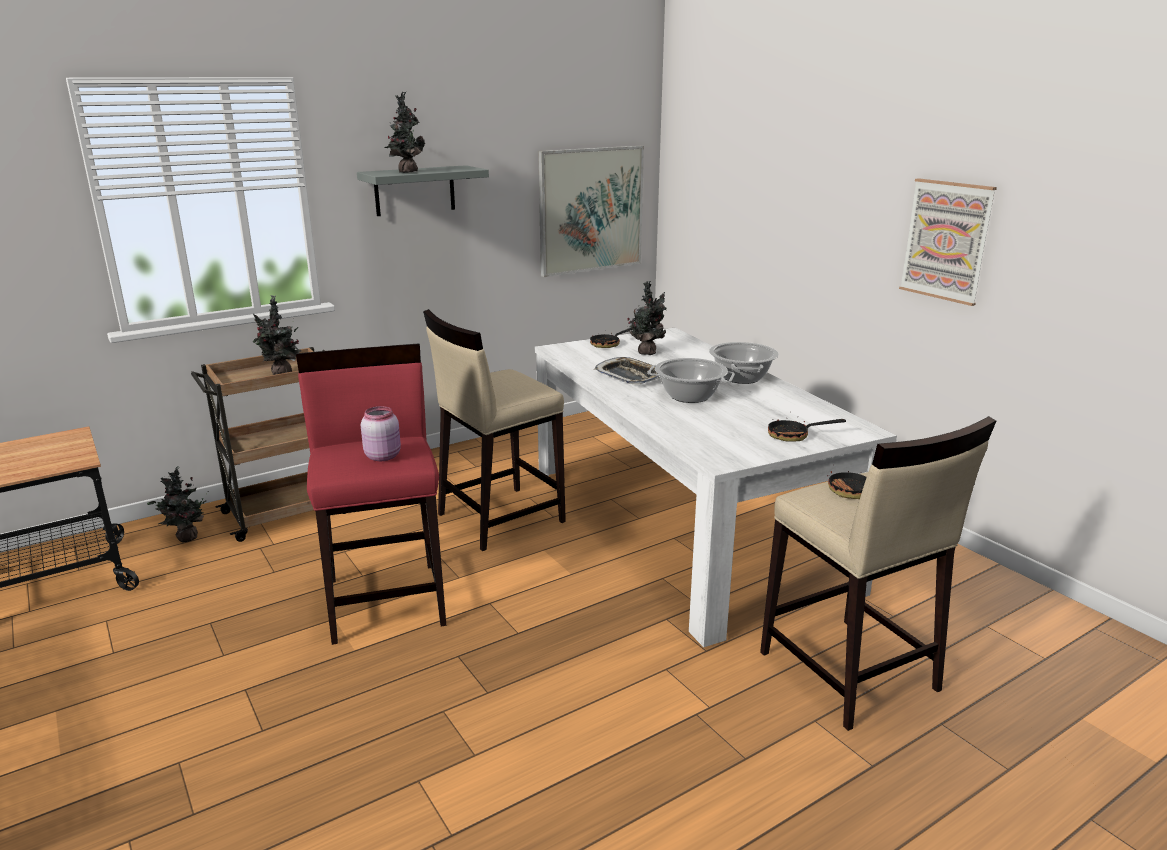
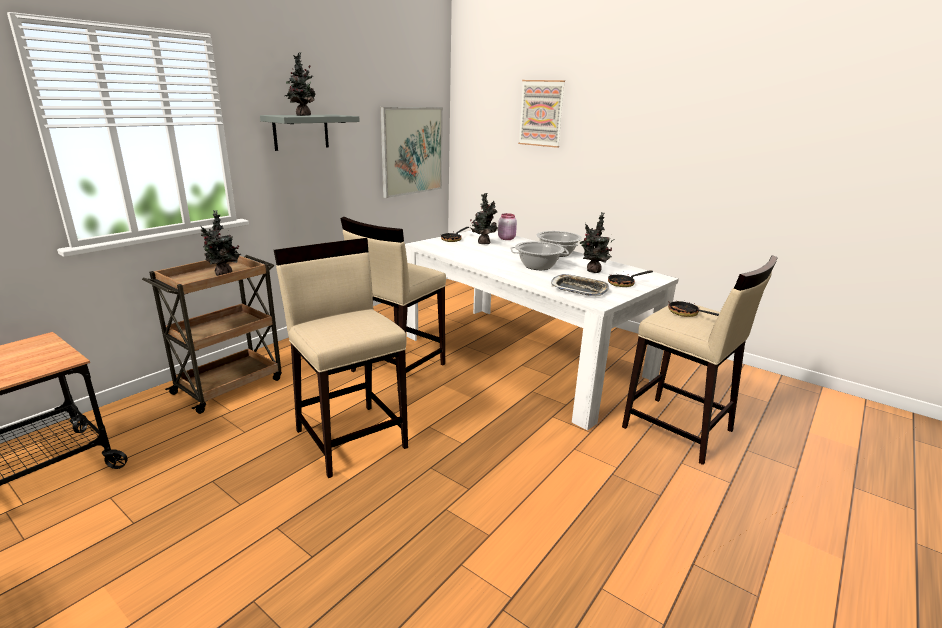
camera: 20 degrees left, 0 degrees up
(185, 538) = (148, 418): potted plant -> potted plant (593, 271)
(383, 456) = (359, 324): pink jar -> pink jar (506, 238)
(387, 600) = (351, 438): red stool -> beige stool
(629, 376) = (487, 257): tray -> tray (579, 289)
(946, 240) = (671, 160): picture -> picture (541, 113)

